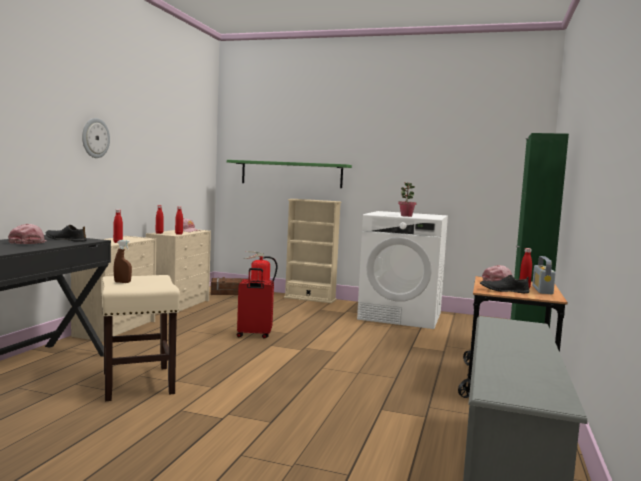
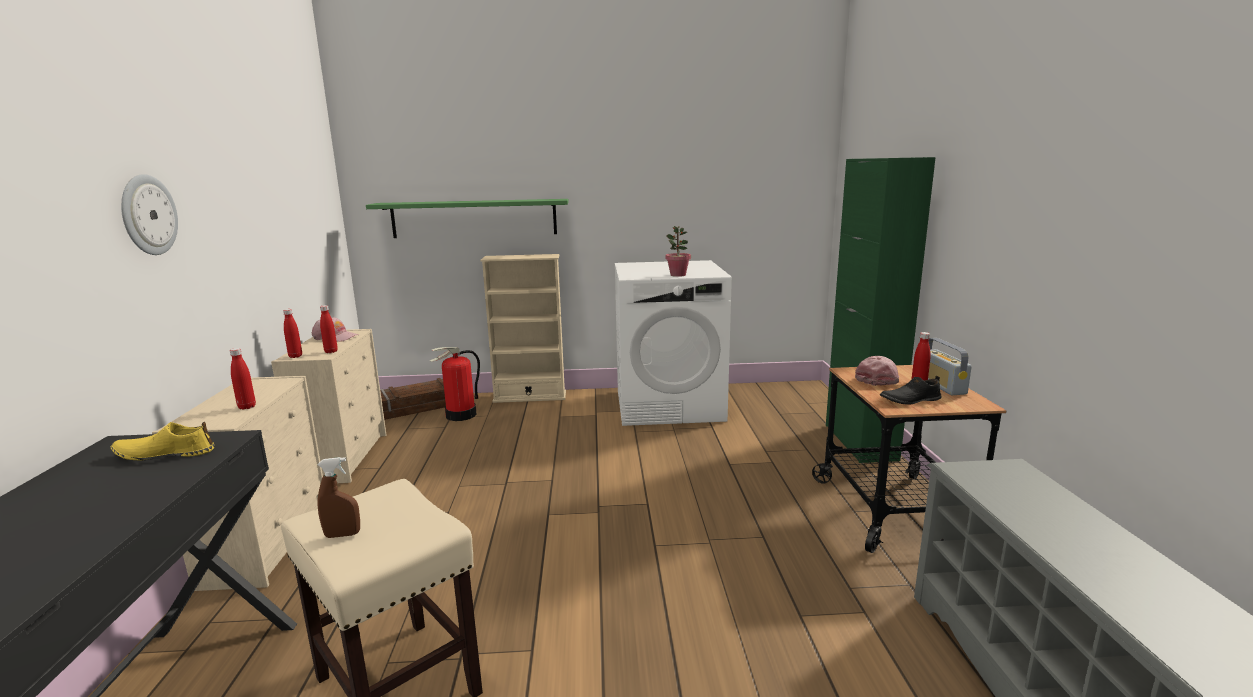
camera: 20 degrees left, 10 degrees up
(29, 242) = (88, 492): pink cap -> none
(65, 239) = (164, 453): black shoe -> yellow shoe
(254, 335) = (508, 498): red suitcase -> none

